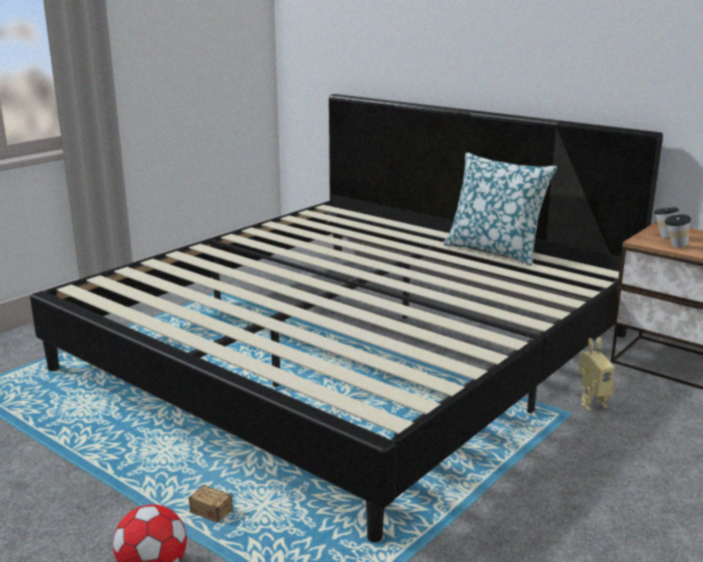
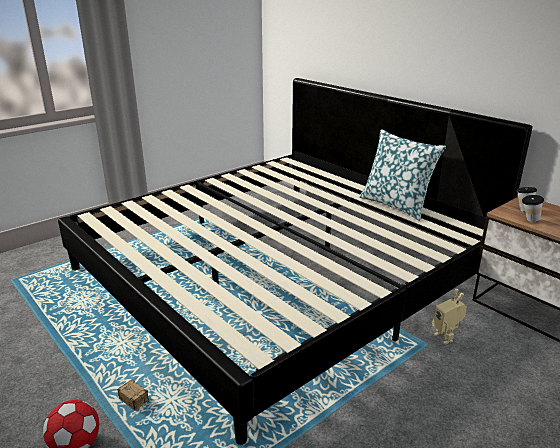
camera: 10 degrees right, 5 degrees up
(591, 403) = (446, 337): toy robot -> toy robot turned 75 degrees clockwise

